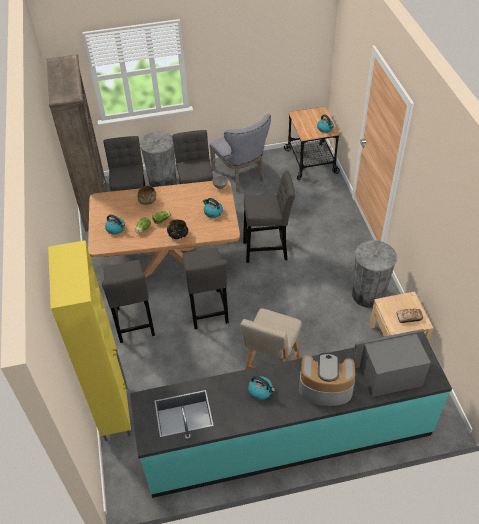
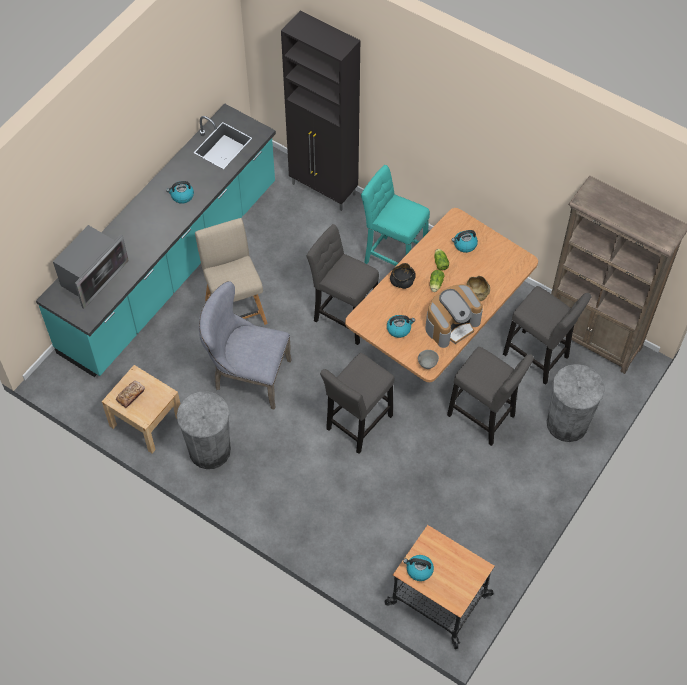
camera: 135 degrees right, 10 degrees up
(115, 410) = (324, 190): yellow cabinet -> black cabinet
(134, 324) = (393, 258): grey stool -> turquoise stool
(241, 176) = (493, 504): grey chair -> grey chair (247, 376)
(325, 387) = (136, 232): coffee machine -> coffee machine (452, 324)

